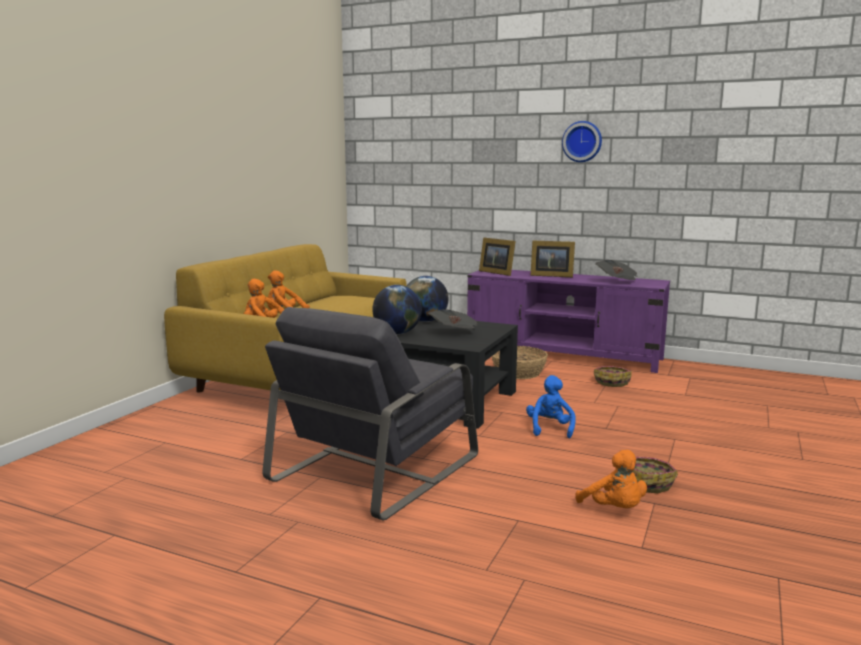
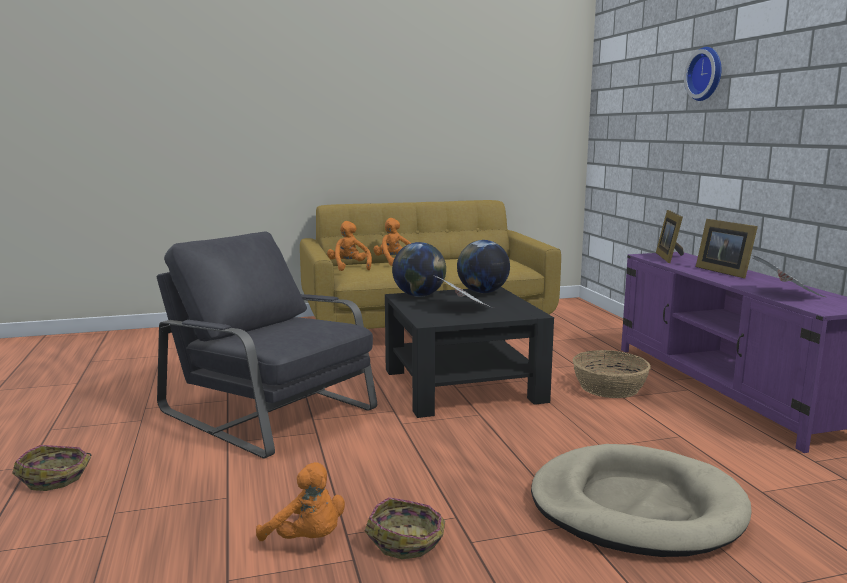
camera: 50 degrees right, 0 degrees up
(377, 466) = (271, 410): grey armchair -> grey armchair turned 45 degrees clockwise
(550, 428) = (476, 447): blue plush toy -> none
(582, 141) = (800, 74): wall clock -> wall clock (707, 74)
(611, 382) = (697, 437): basket -> basket (56, 477)
(614, 509) = (307, 539): orange plush toy -> orange plush toy turned 75 degrees counterclockwise
(671, 421) = (635, 507): none -> beige dog bed

